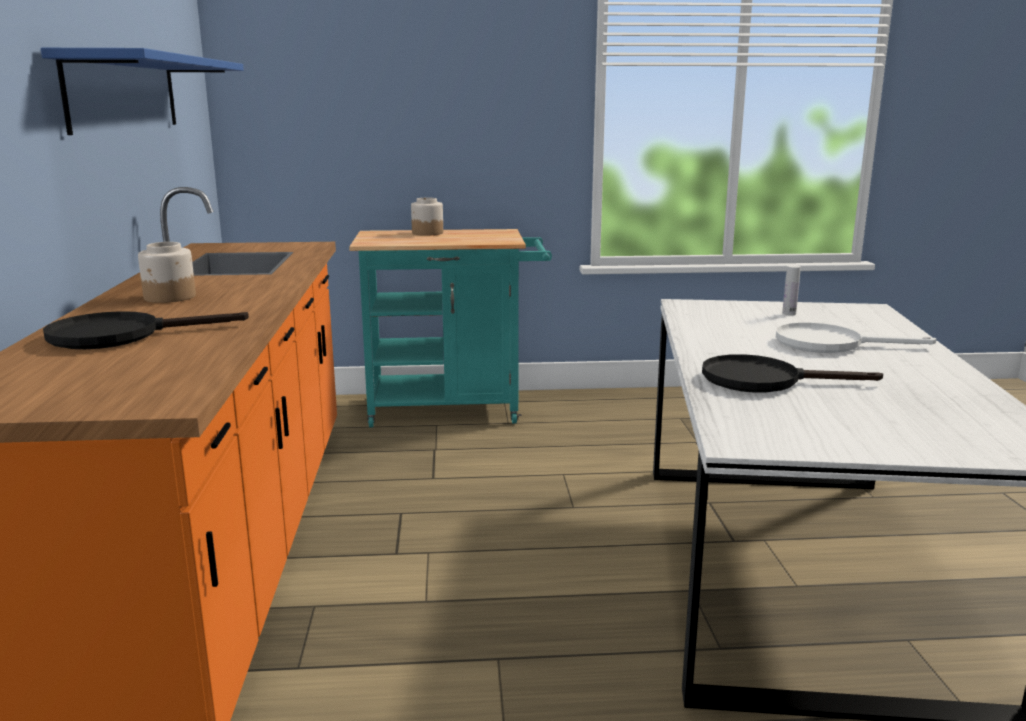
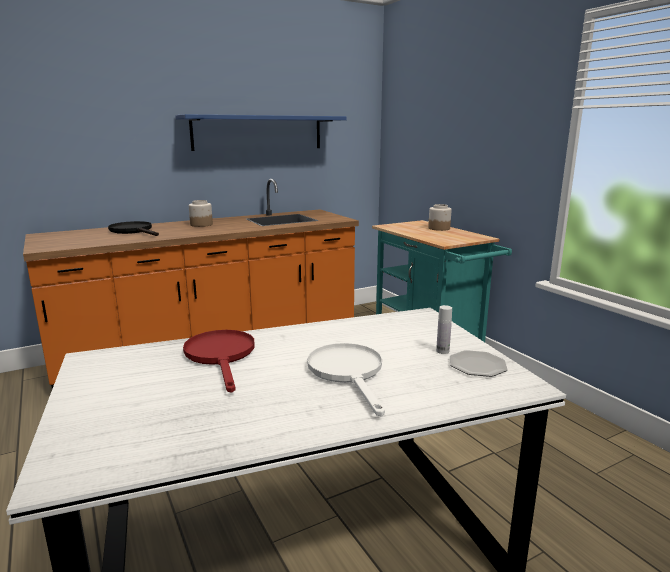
camera: 65 degrees right, 0 degrees up
(764, 380) = (221, 356): black frying pan -> red frying pan
(827, 311) = (478, 366): none -> plate

